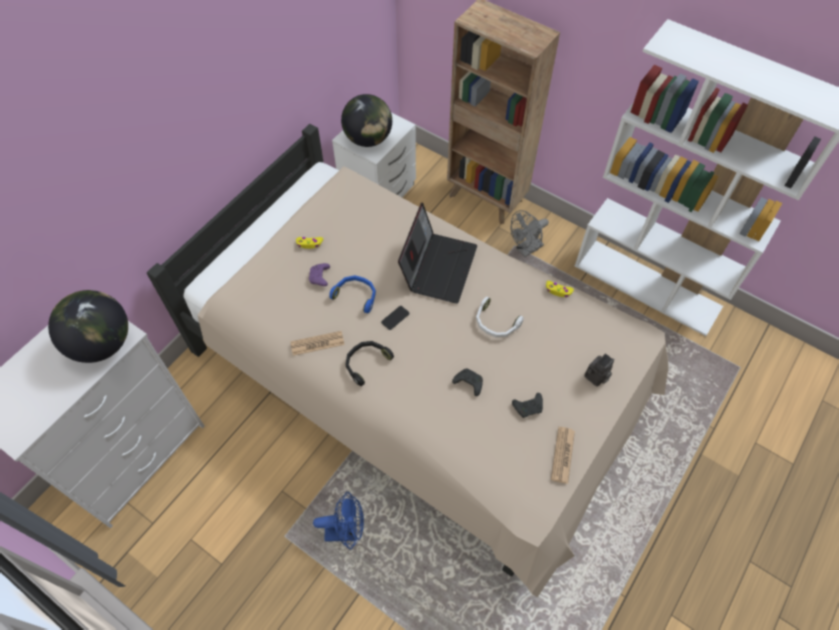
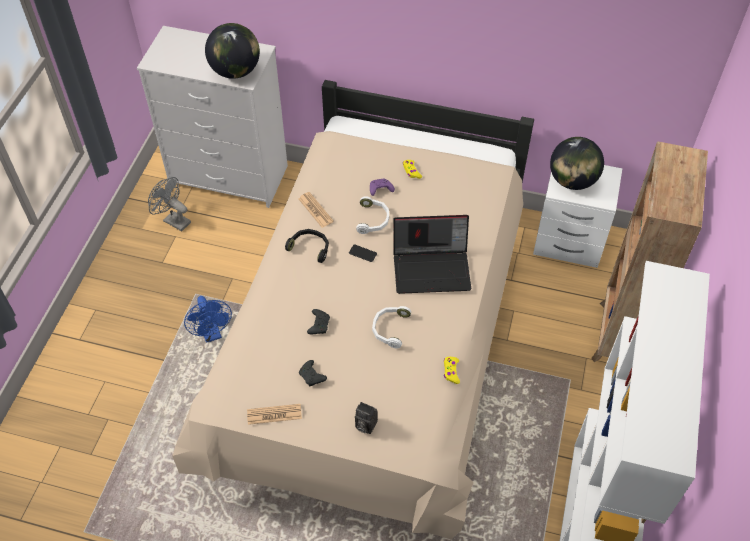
camera: 70 degrees right, 5 degrees down
(356, 295) = (373, 220): blue headphones -> white headphones
(526, 249) = (570, 392): grey fan -> grey fan (173, 220)

